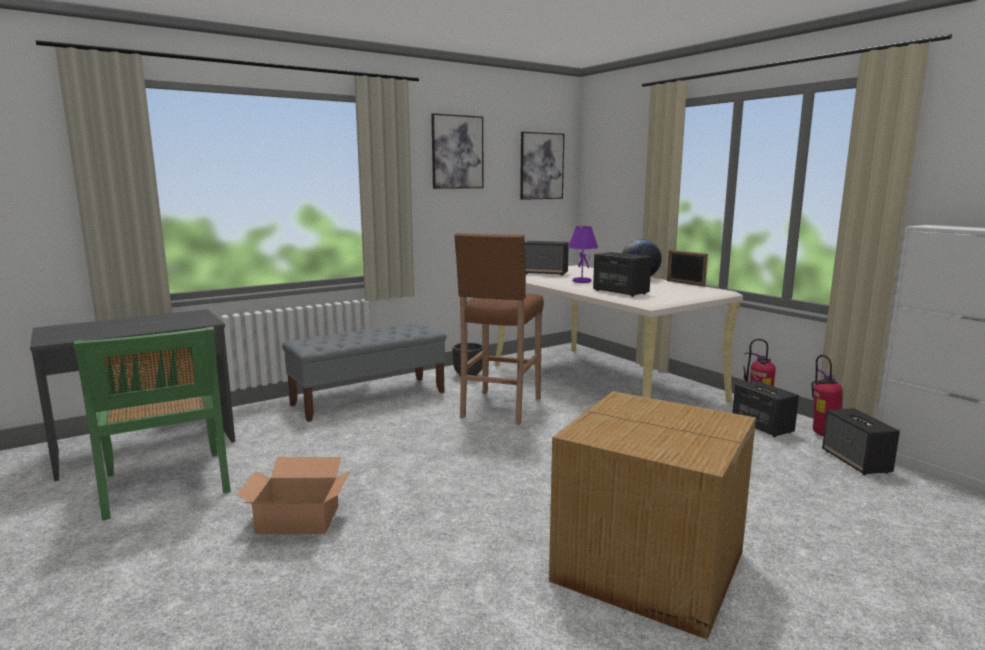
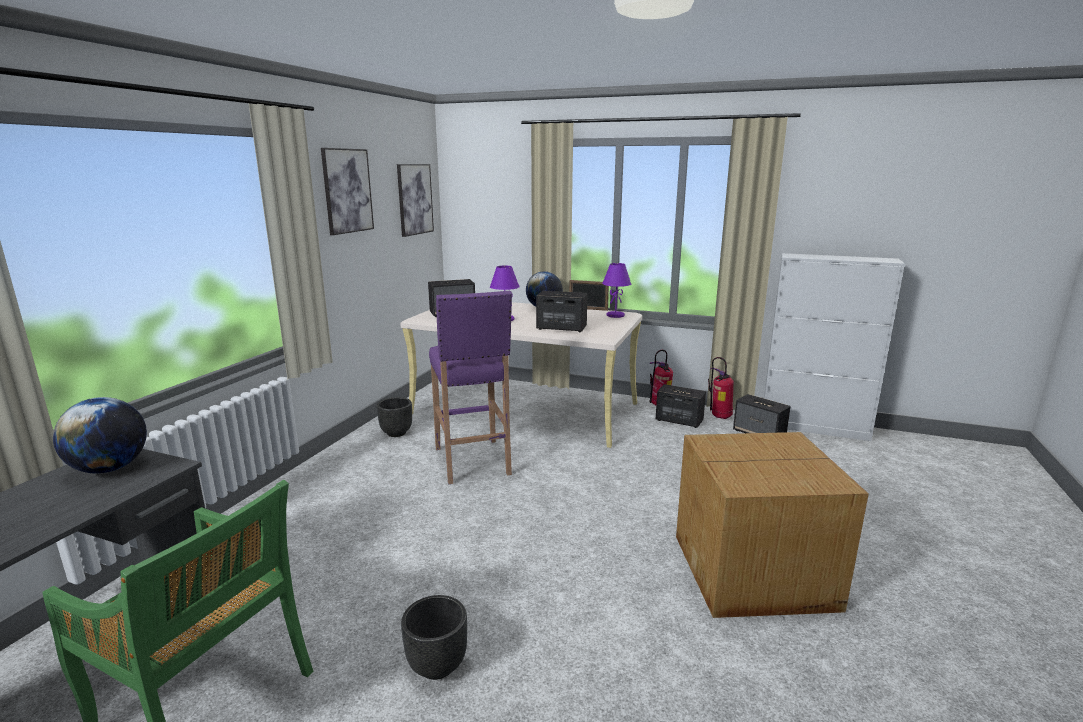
camera: 35 degrees left, 5 degrees up
(181, 318) = (110, 468): none -> globe
(298, 520) = (438, 666): cardboard box -> black planter
(369, 398) = (323, 490): grey bench -> none
(500, 408) = (473, 462): brown stool -> purple stool
(703, 290) = (615, 315): none -> purple table lamp

